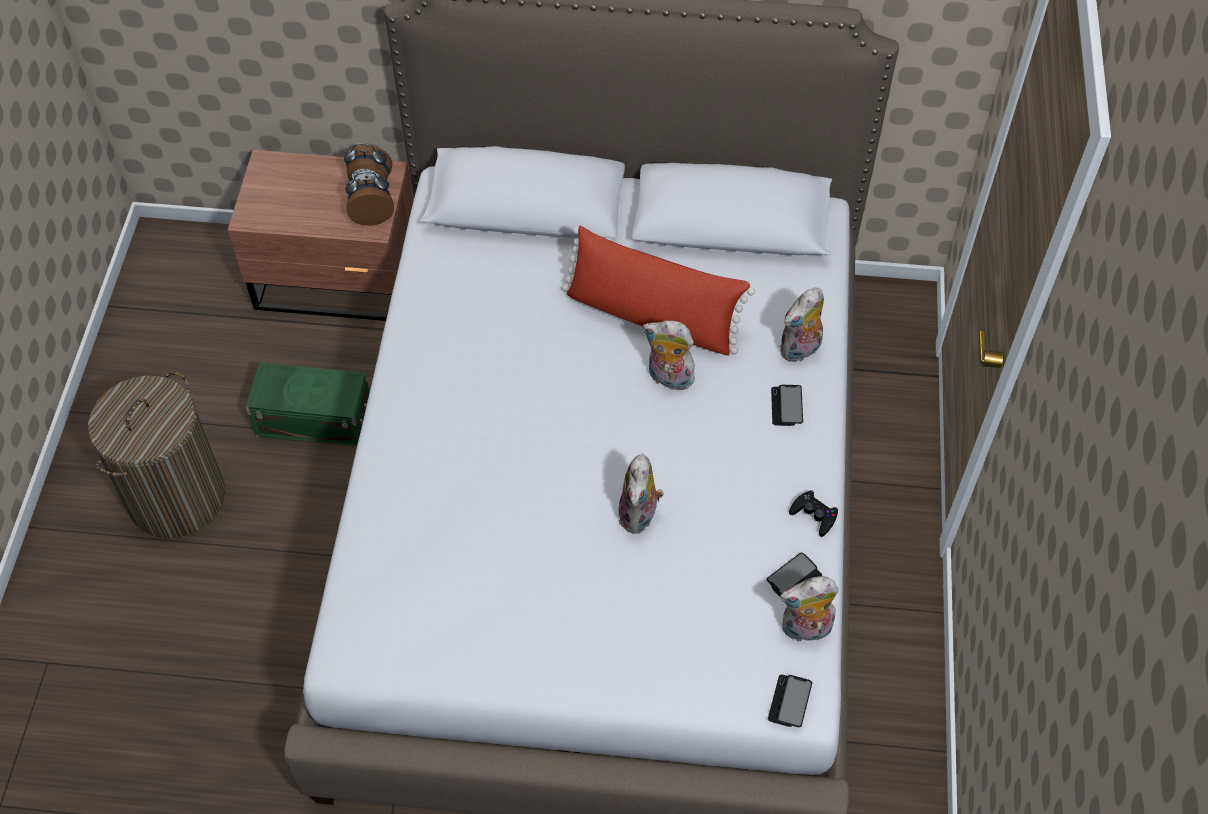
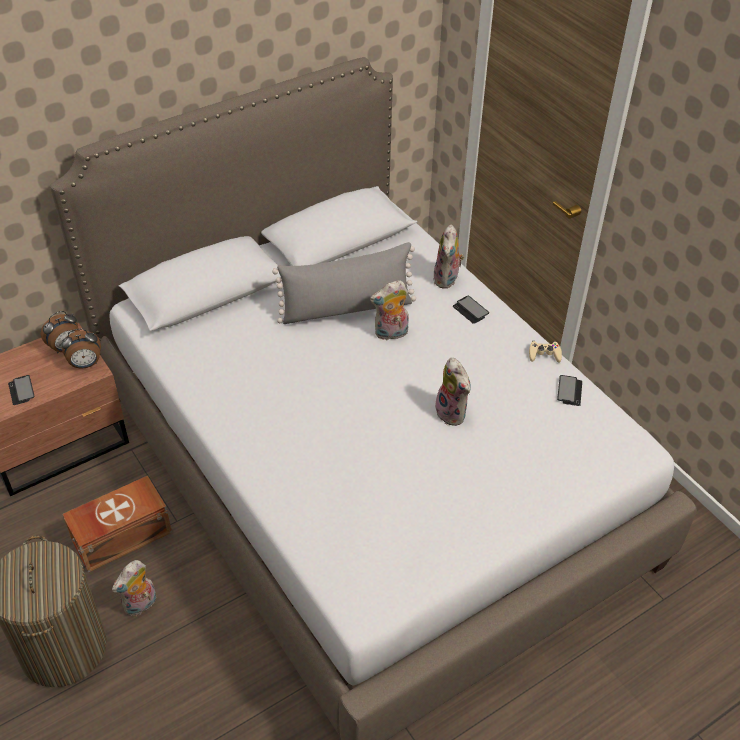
camera: 40 degrees left, 10 degrees down
(313, 418) = (120, 535): green storage box -> brown storage box
(372, 216) = (86, 364): alarm clock -> alarm clock turned 150 degrees counterclockwise
(652, 317) = (347, 308): red pillow -> grey pillow
(789, 701) = (636, 453): phone -> phone (21, 391)
(805, 630) = (603, 413): plush toy -> plush toy (140, 605)
(814, 515) = (544, 354): black game controller -> beige game controller

